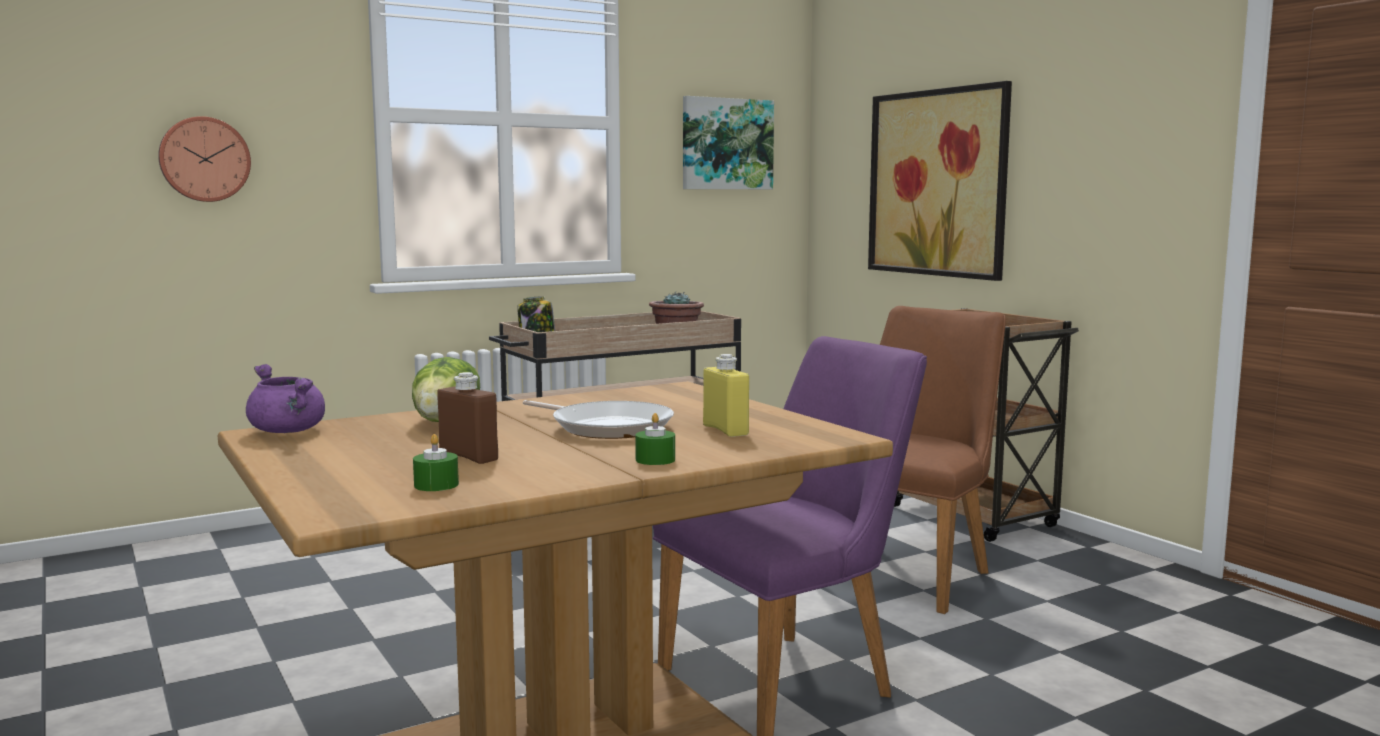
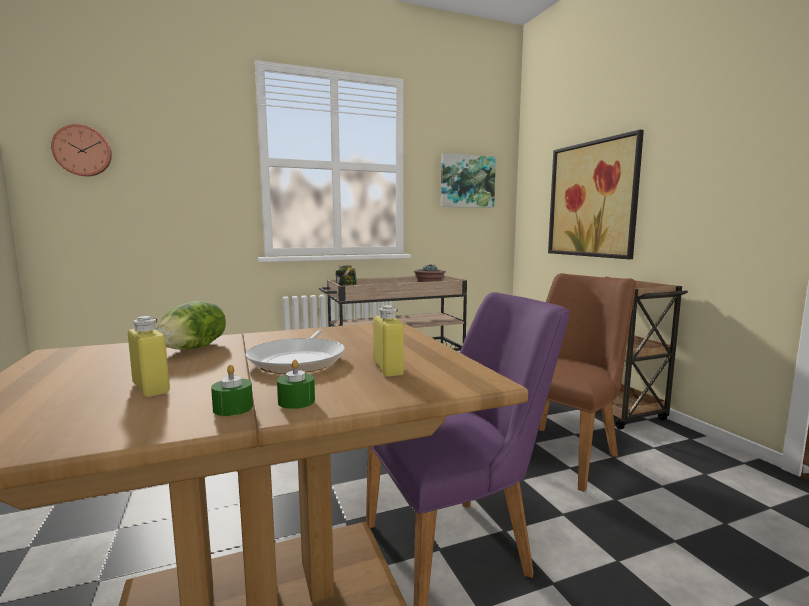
camera: 10 degrees right, 0 degrees up
(204, 159) = (162, 186): wall clock -> wall clock (83, 151)
(289, 431) = (75, 352): purple cooking pot -> none
(436, 485) = (68, 423): green candle -> green candle (233, 408)
(468, 457) = (151, 387): brown bottle -> yellow bottle
(607, 427) = (299, 360): frying pan -> frying pan turned 45 degrees clockwise

